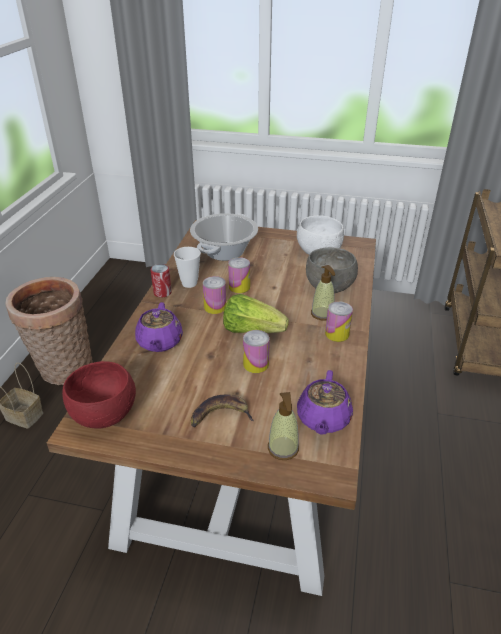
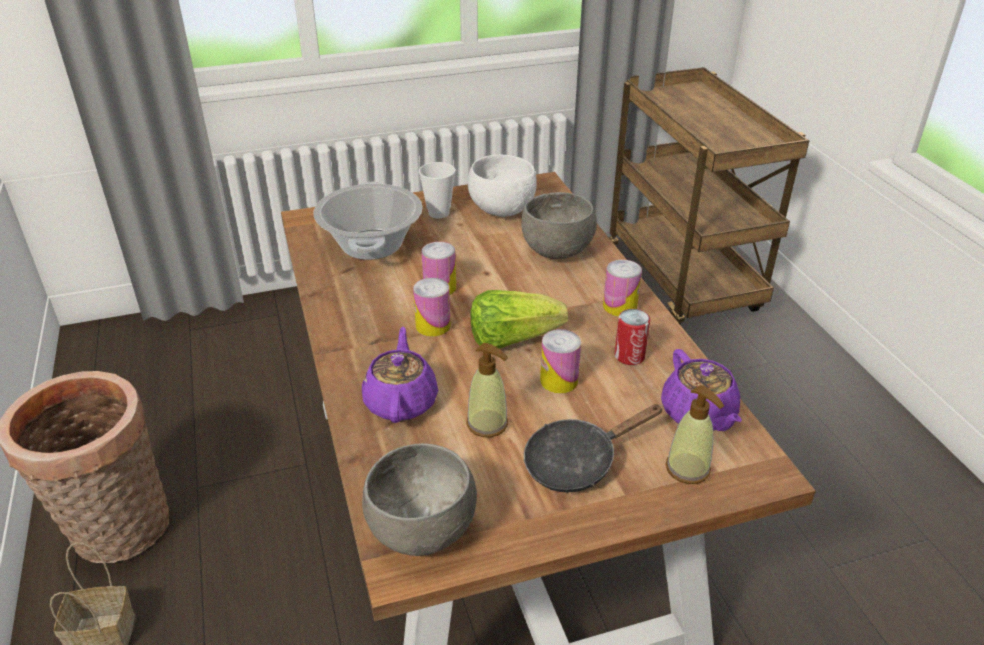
camera: 30 degrees left, 0 degrees up
(105, 414) = (422, 529): red bowl -> grey bowl
(159, 342) = (401, 401): purple teapot -> purple teapot turned 150 degrees counterclockwise
(162, 292) = (335, 331): can -> can (629, 356)
(189, 283) = (363, 305): cup -> cup (438, 213)
(220, 415) = (577, 462): banana -> black frying pan
(322, 314) = (579, 287): soap dispenser -> soap dispenser (487, 424)

